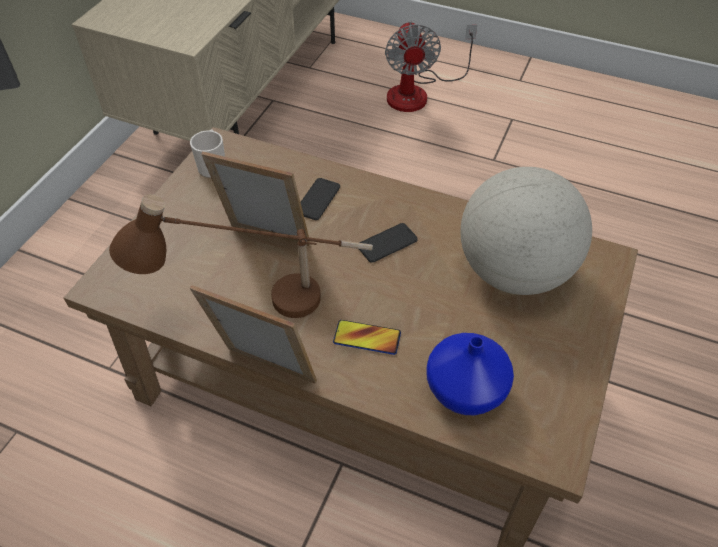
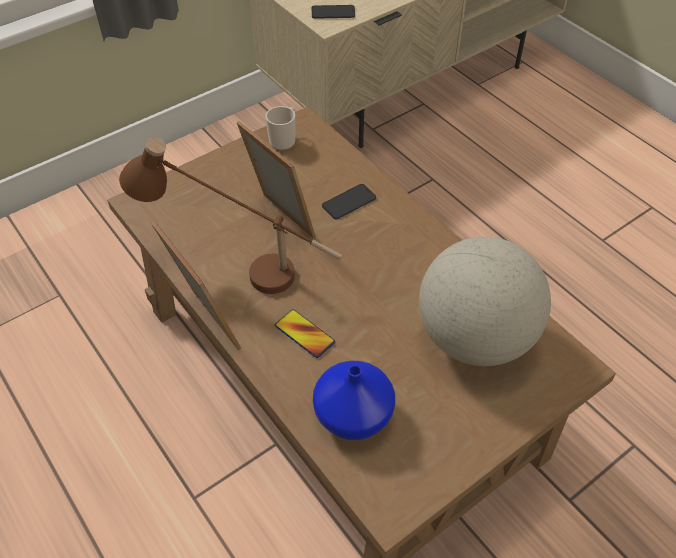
camera: 30 degrees right, 0 degrees up
(387, 243) = (380, 264): phone -> phone (333, 12)
(418, 92) = (569, 145): fan -> none

